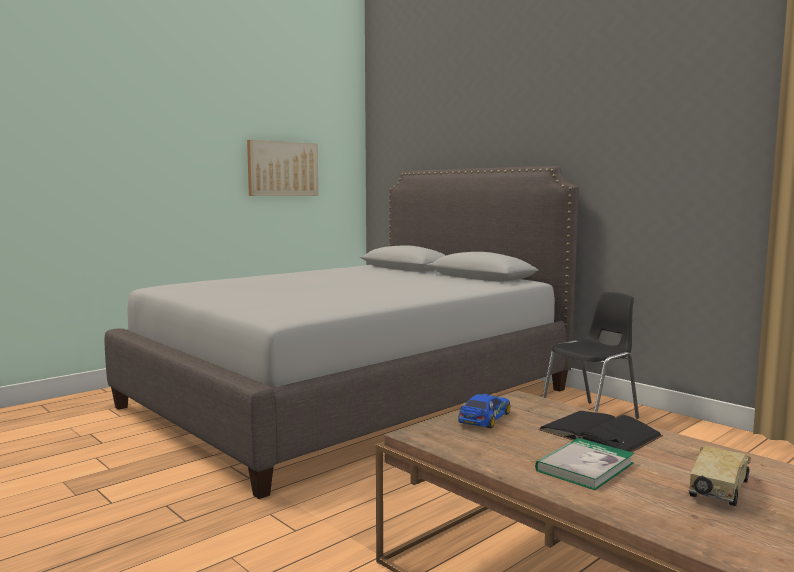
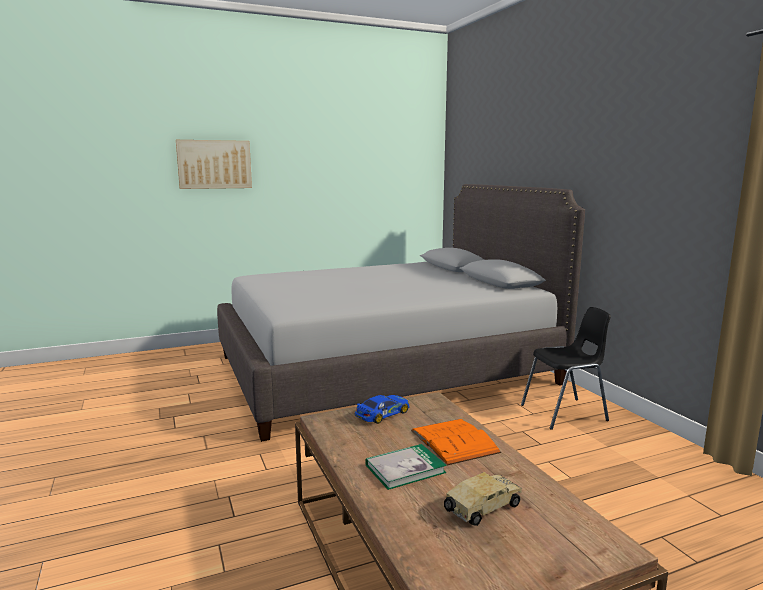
camera: 20 degrees right, 5 degrees up
(282, 169) = (368, 182): picture -> picture (214, 164)
(599, 433) = (454, 441): black book -> orange book

